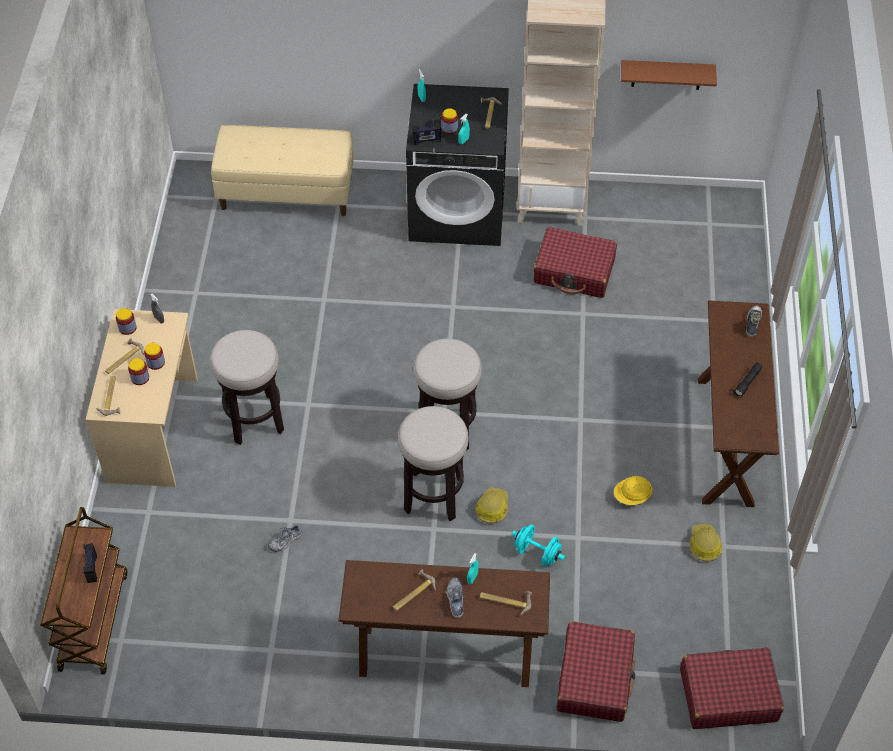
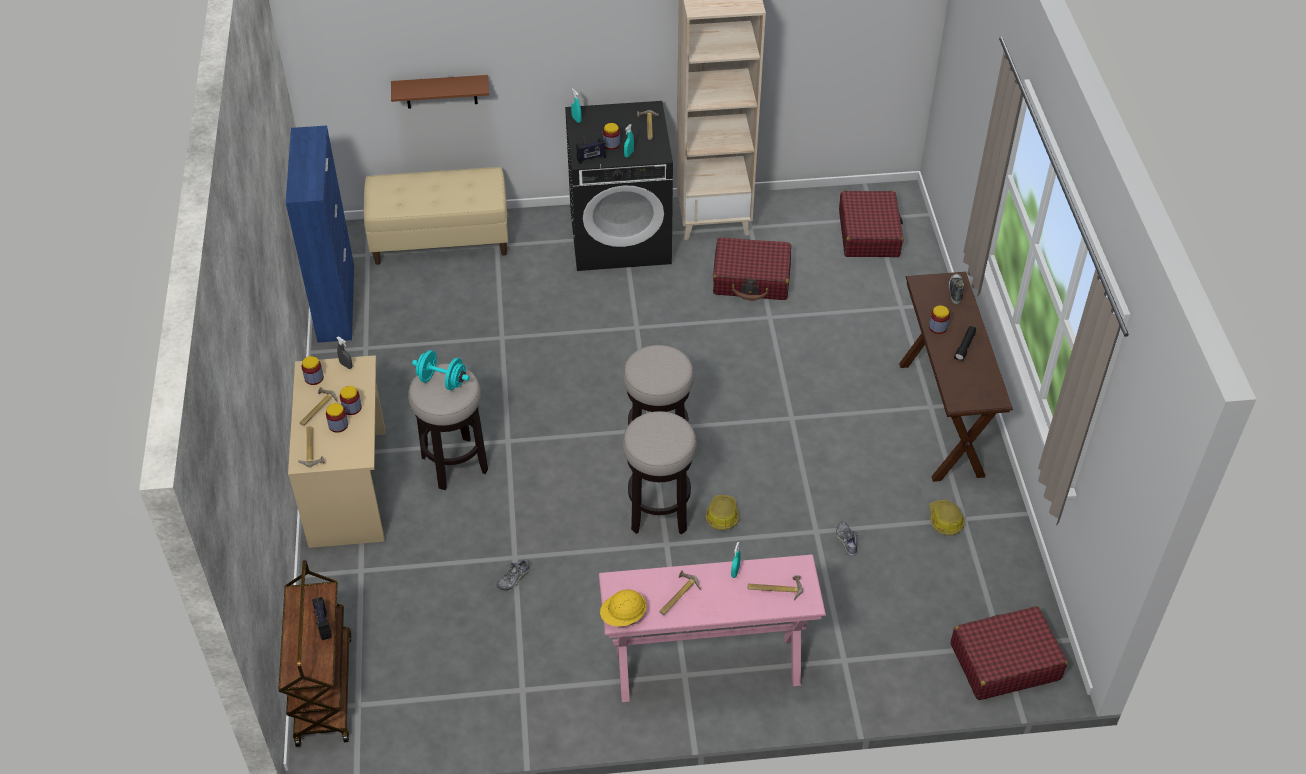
camera: 10 degrees left, 5 degrees down
(177, 243) = (336, 302): none -> blue cabinet
(445, 656) = (707, 668): brown console table -> pink console table
(455, 599) = (723, 595): shoe -> shoe (846, 541)
(537, 553) = (778, 552): turquoise dumbbell -> turquoise dumbbell (442, 381)
(595, 678) = (866, 665): red suitcase -> red suitcase (869, 233)
(632, 497) = (861, 484): yellow hard hat -> yellow hard hat (623, 616)
(666, 74) = (819, 68): brown shelf -> brown shelf (441, 91)
(726, 358) = (938, 327): none -> jar

